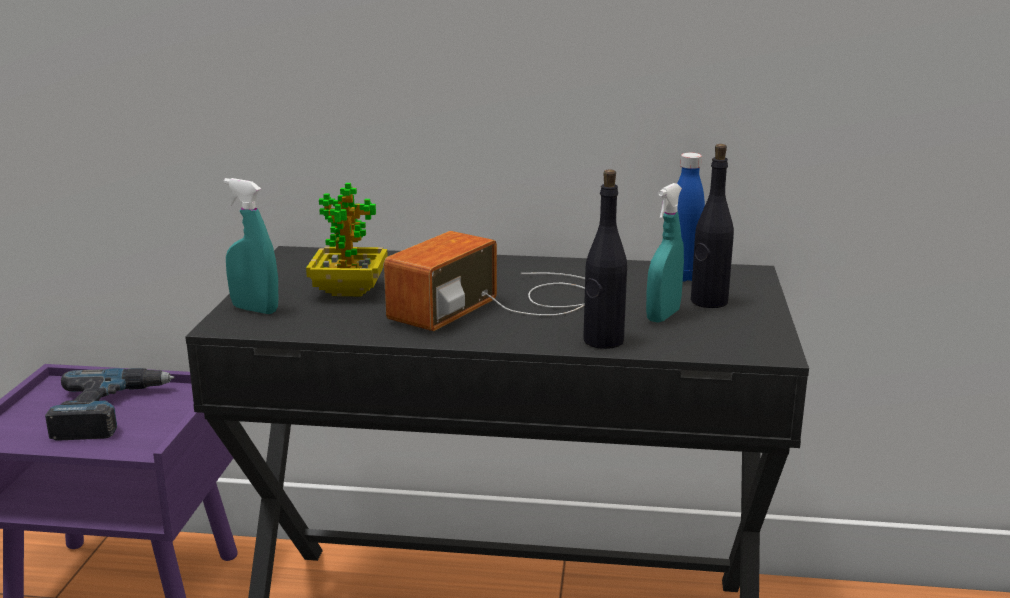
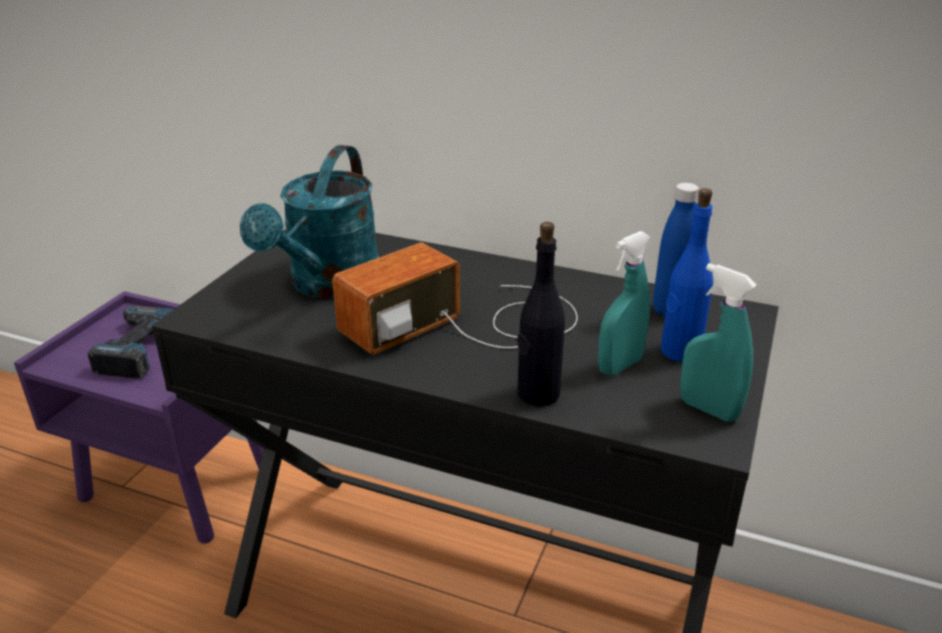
camera: 15 degrees right, 10 degrees up
(255, 309) = (230, 299): turquoise spray bottle -> turquoise spray bottle (708, 409)
(349, 291) = (328, 286): potted plant -> turquoise watering can
(708, 302) = (680, 351): black bottle -> blue bottle

